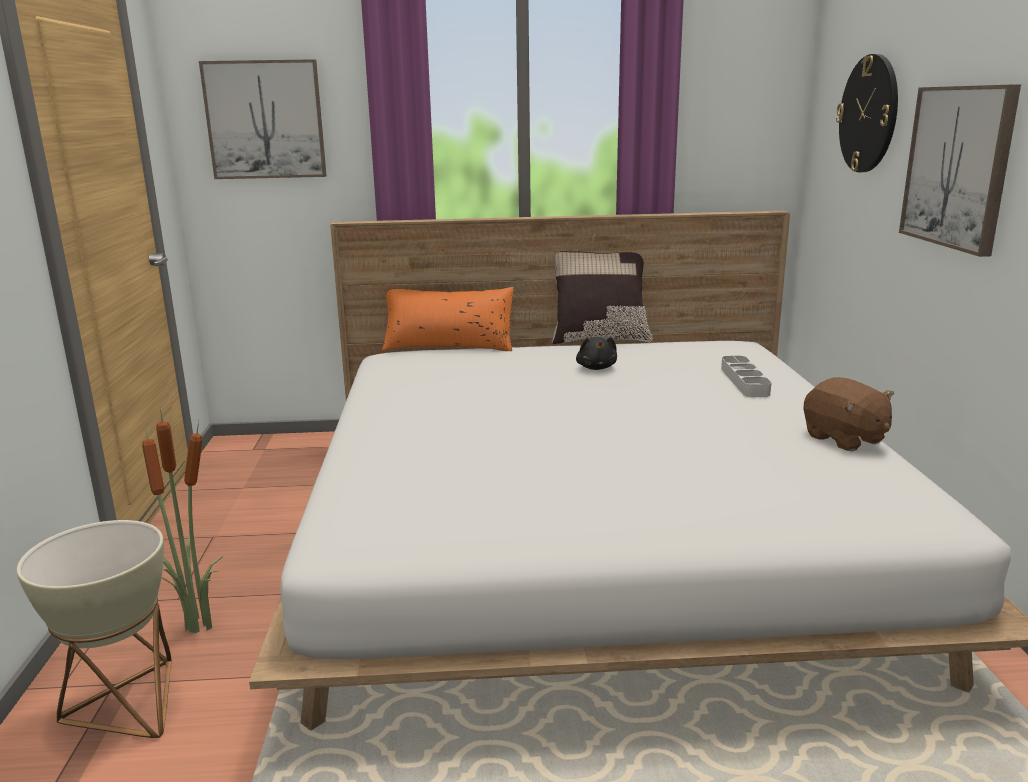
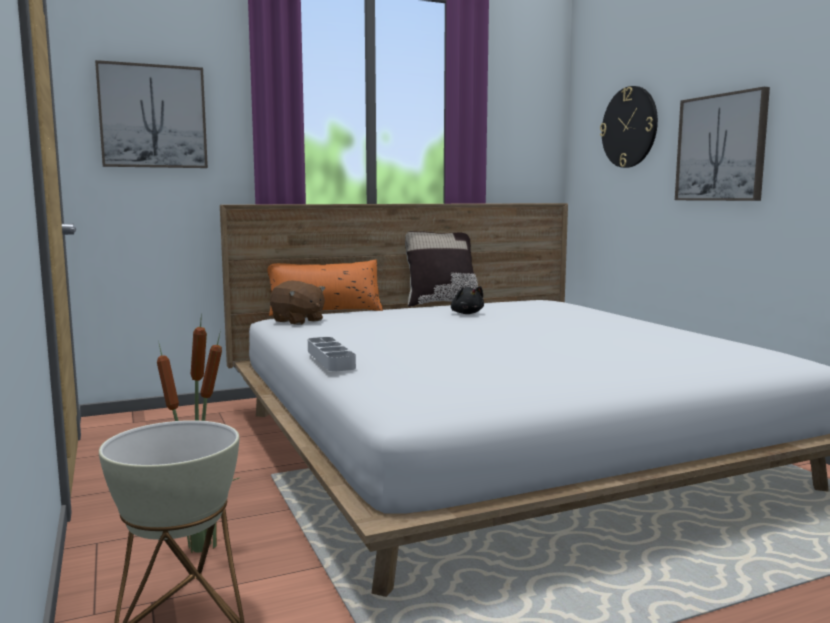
camera: 20 degrees left, 10 degrees down
(744, 381) = (583, 313): grey tray -> grey tray (330, 359)
(844, 439) = (690, 333): brown plush toy -> brown plush toy (298, 321)

